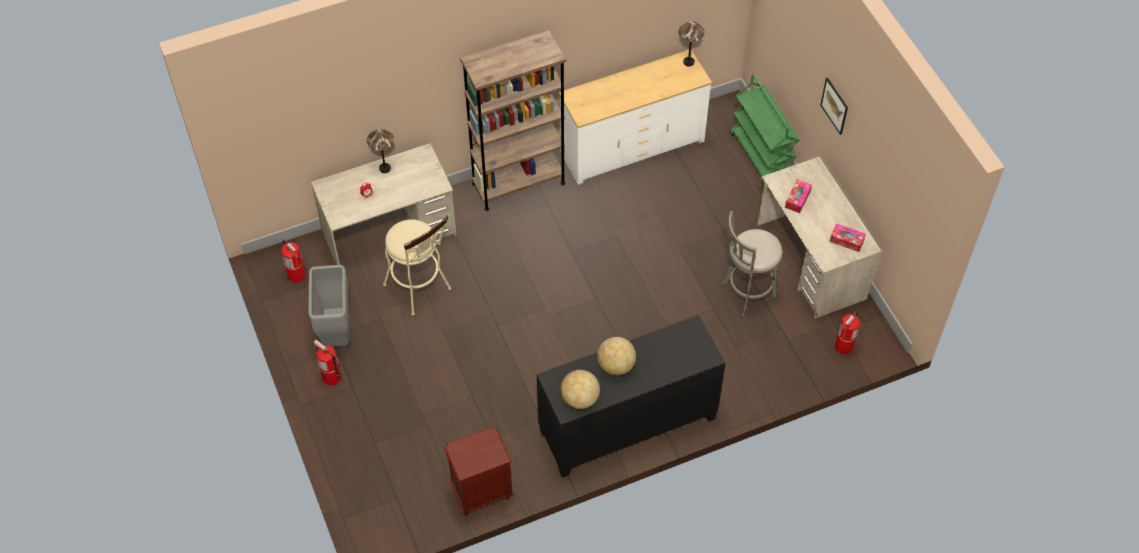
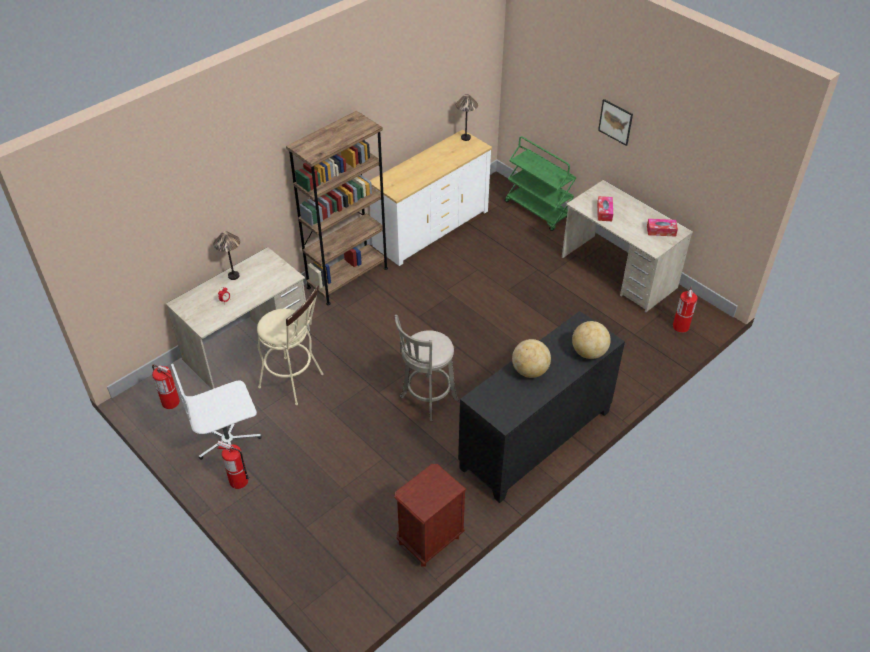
camera: 20 degrees left, 10 degrees down
(336, 334) = (228, 441): grey trash can -> white office chair
(580, 399) = (511, 408): globe -> globe (588, 352)
(746, 293) = (581, 309): grey stool -> grey stool (426, 400)

